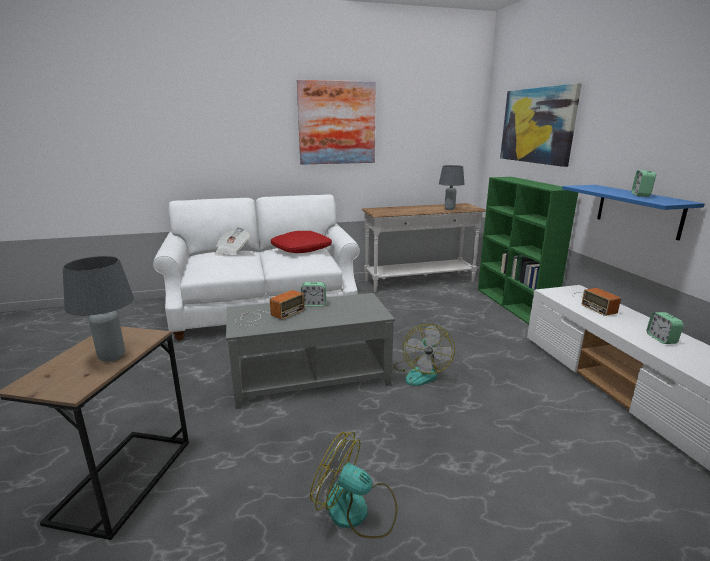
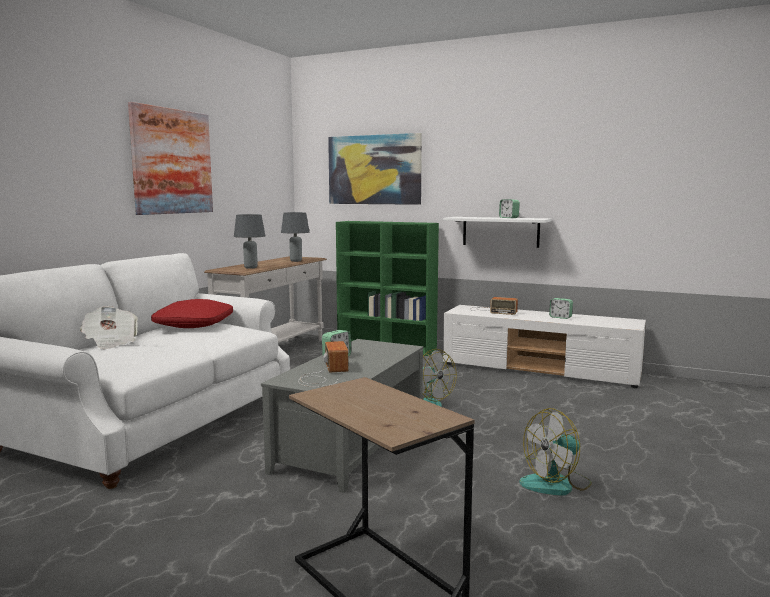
camera: 50 degrees left, 10 degrees down
(111, 357) = (388, 400): grey table lamp -> grey table lamp (250, 268)
(638, 210) = (500, 231): blue shelf -> white shelf

